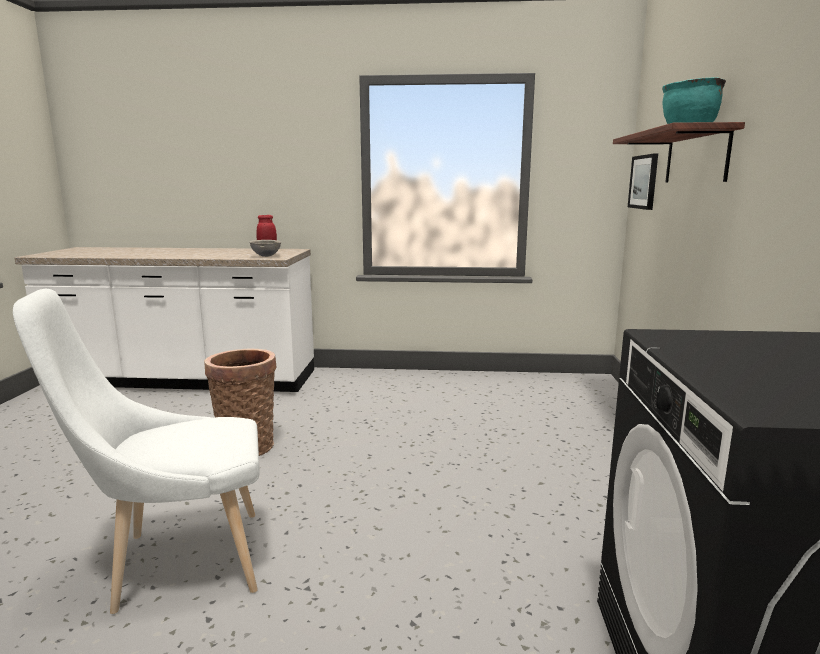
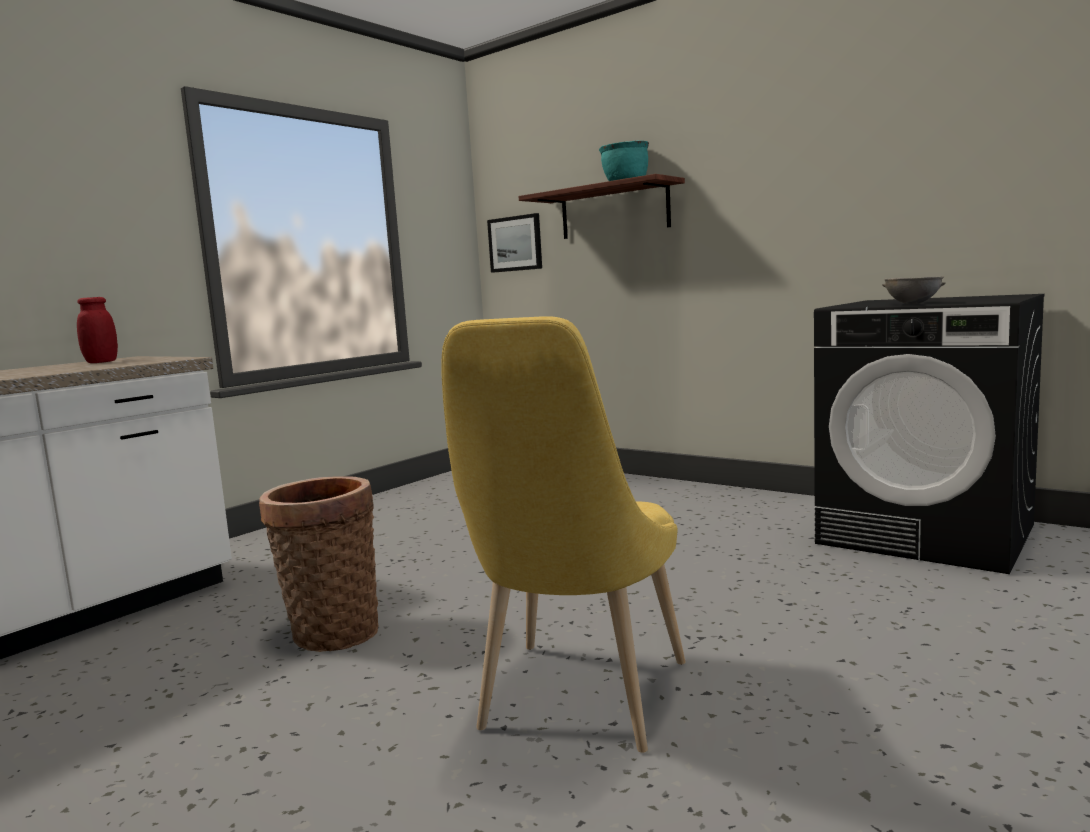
camera: 55 degrees left, 5 degrees down
(178, 563) = (578, 703): white chair -> yellow chair
(266, 256) = (150, 360): grey bowl -> grey bowl (912, 304)

